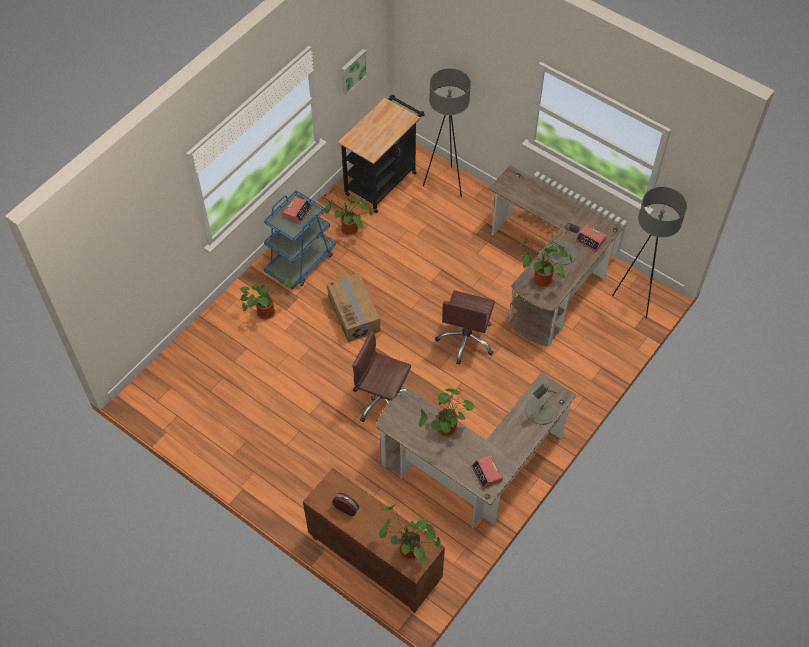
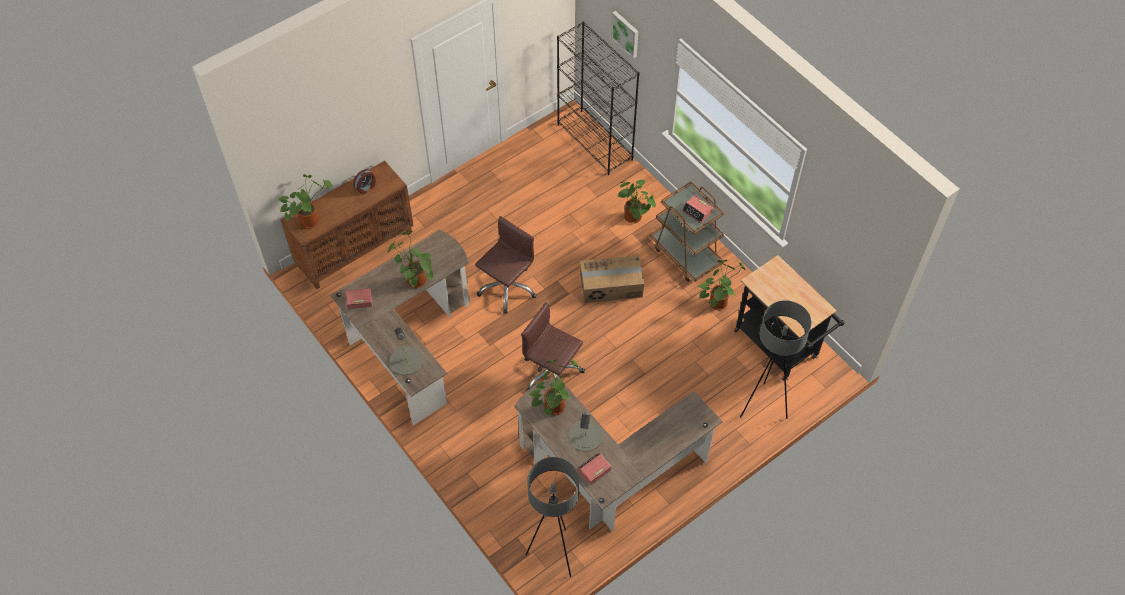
camera: 105 degrees right, 0 degrees up
(172, 365) = (595, 142): none -> black bookcase
(301, 262) = (685, 254): blue cart -> brown cart
(352, 71) = (837, 247): picture -> picture (626, 33)

